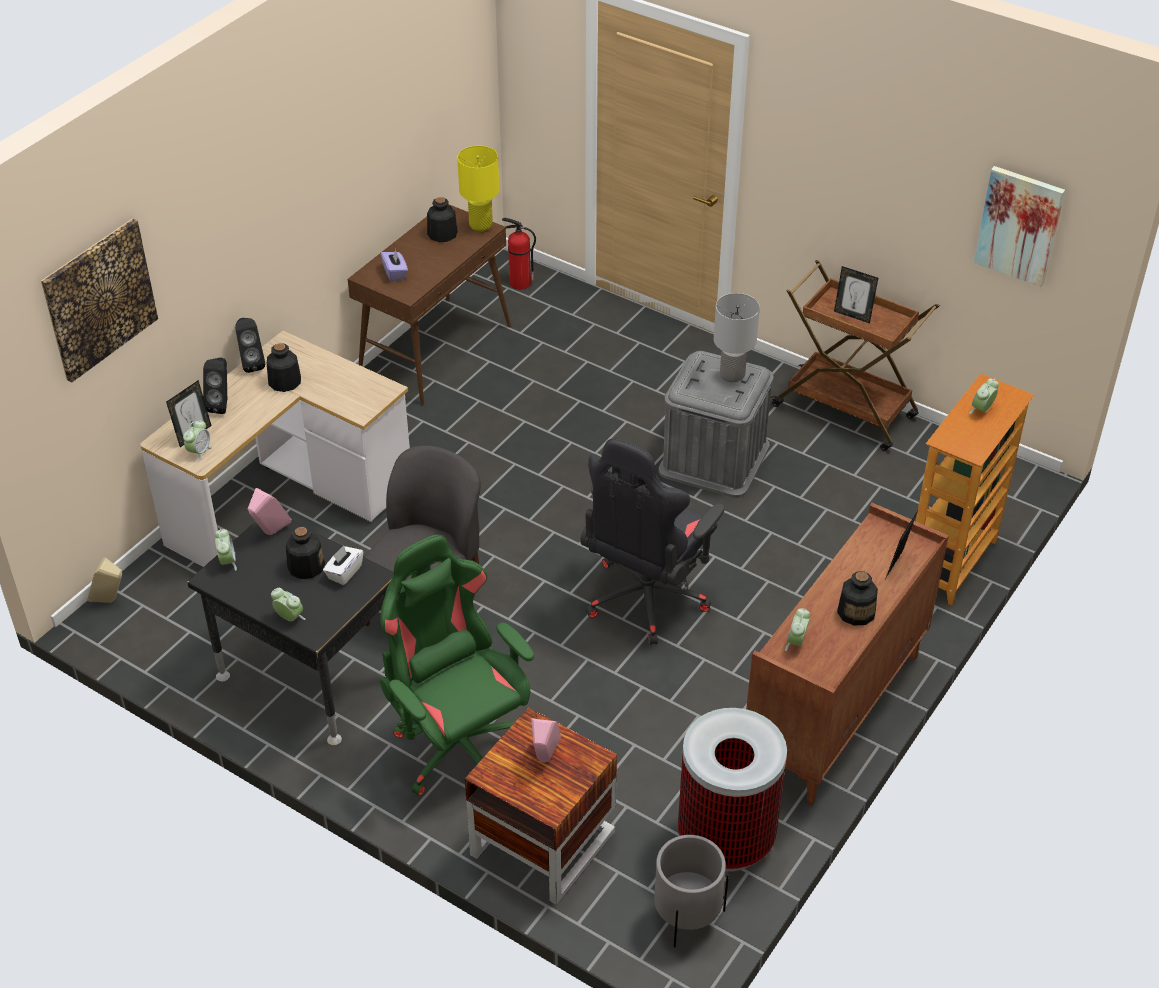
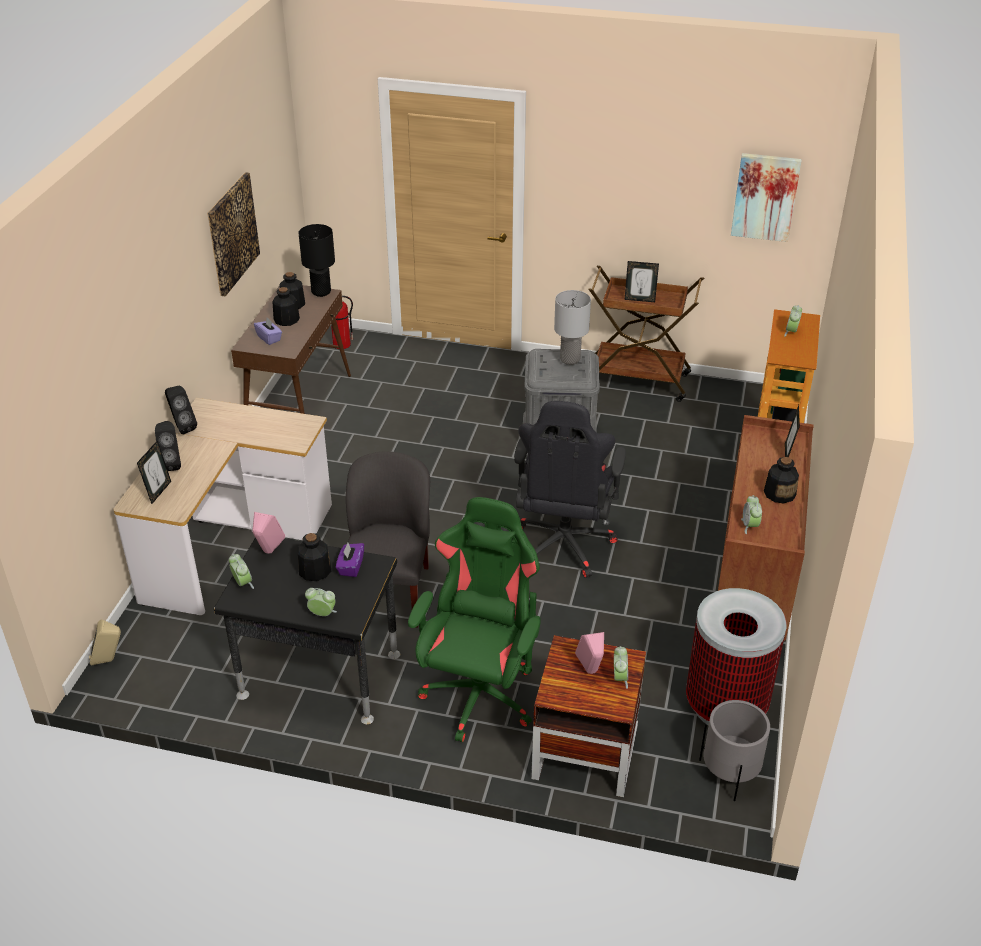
camera: 20 degrees left, 5 degrees down
(99, 299) = (70, 374): picture -> picture (232, 233)
(199, 452) = (171, 504): alarm clock -> alarm clock (619, 678)
(284, 382) = (218, 435): bottle -> bottle (286, 320)
(344, 572) = (350, 567): white tissue box -> purple tissue box
(461, 750) = (479, 698): green office chair -> green office chair turned 75 degrees clockwise
(480, 226) = (321, 293): yellow table lamp -> black table lamp

